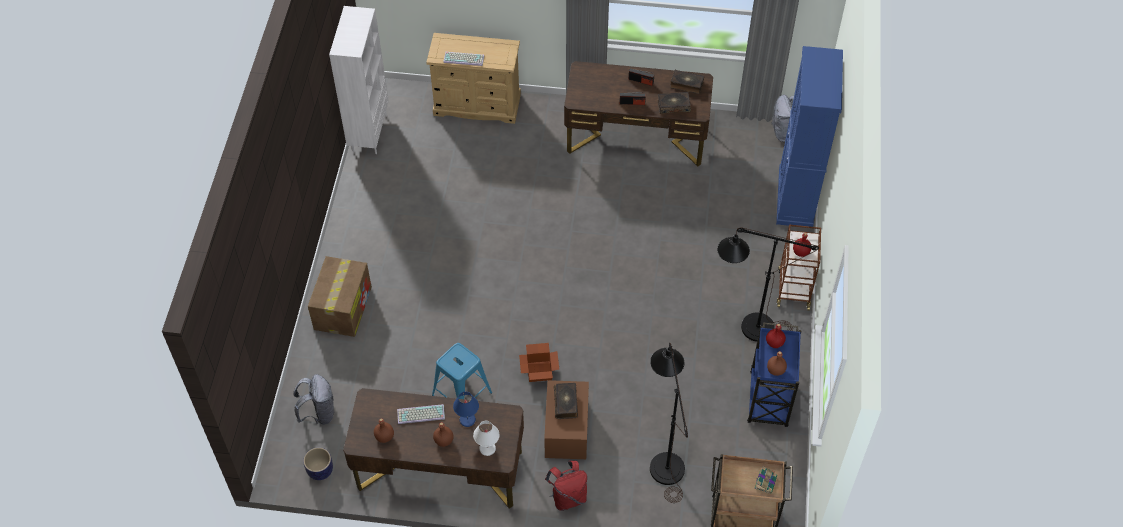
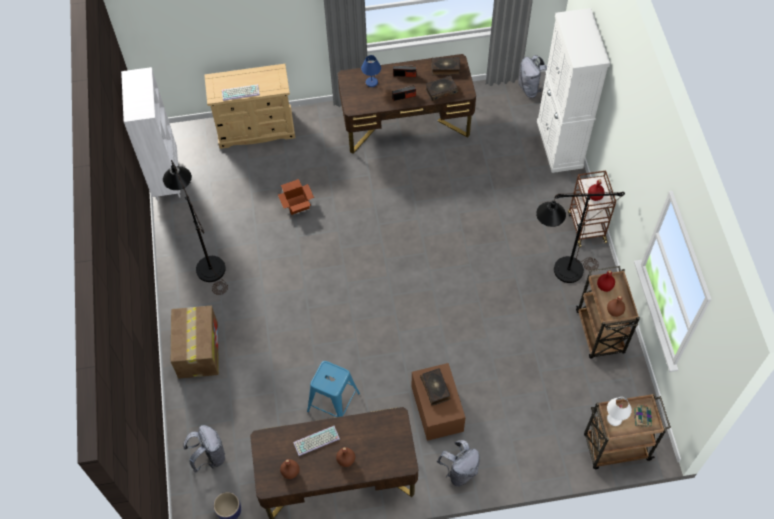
camera: 15 degrees left, 5 degrees up
(467, 420) = (360, 434): blue table lamp -> blue table lamp (371, 82)
(488, 449) = (388, 456): white table lamp -> white table lamp (614, 419)
(539, 370) = (395, 360): cardboard box -> cardboard box (297, 203)
(568, 497) = (459, 471): red backpack -> grey backpack
(665, 459) = (531, 412): black floor lamp -> black floor lamp (207, 262)
(768, 400) = (600, 333): blue cart -> brown cart
(795, 197) = (559, 144): blue cabinet -> white cabinet

